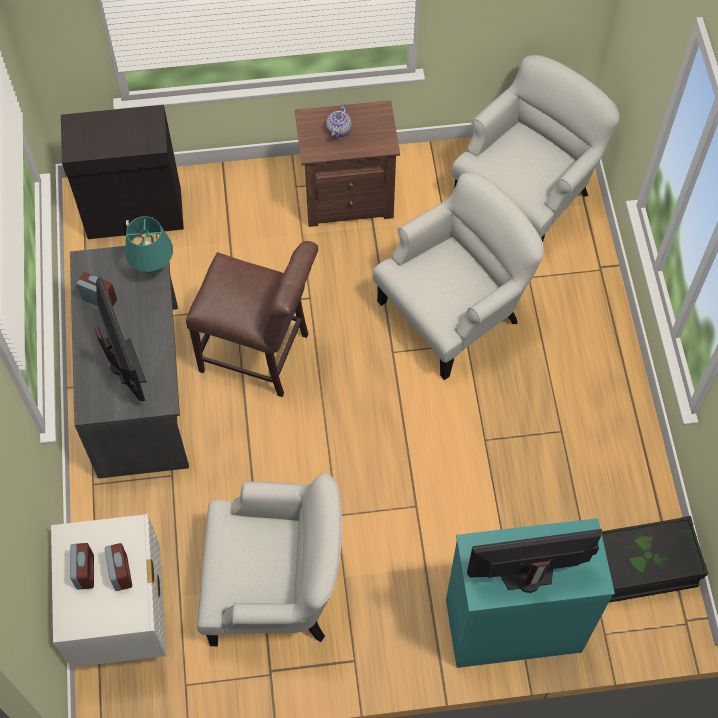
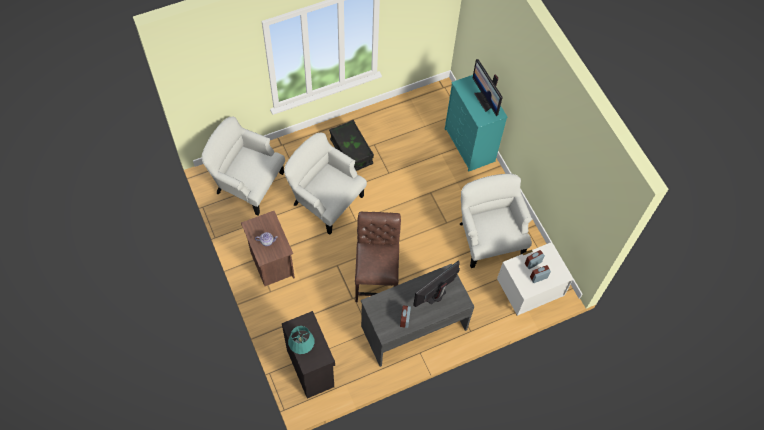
camera: 110 degrees left, 0 degrees up
(153, 270) = (379, 300): turquoise table lamp -> turquoise table lamp (302, 348)
(640, 568) = (427, 106): black storage box -> black storage box (351, 152)

